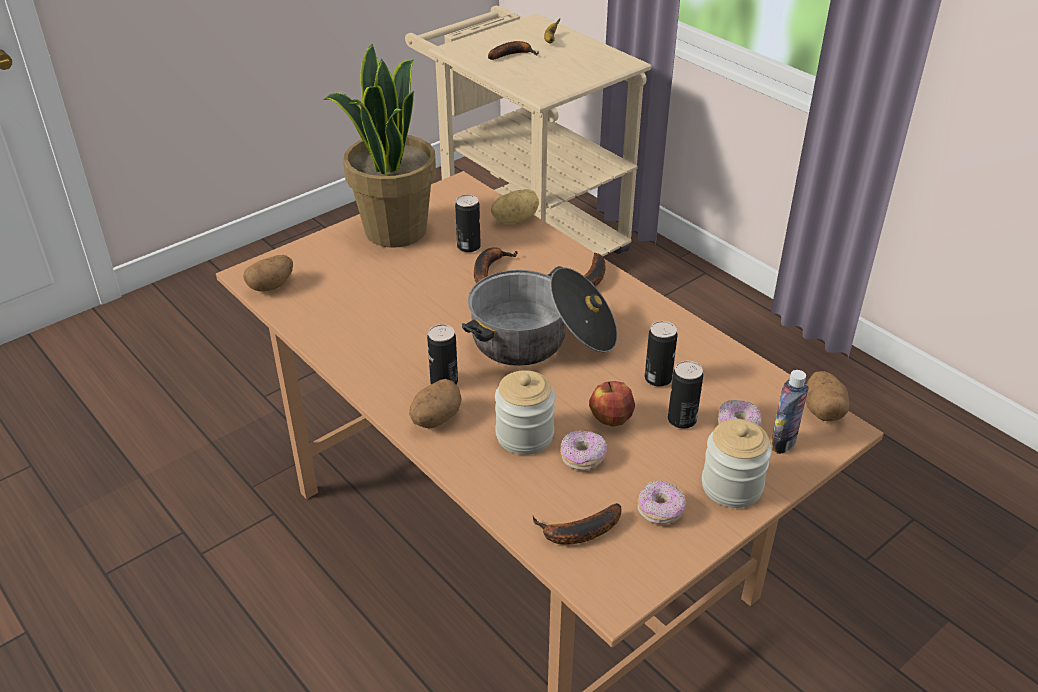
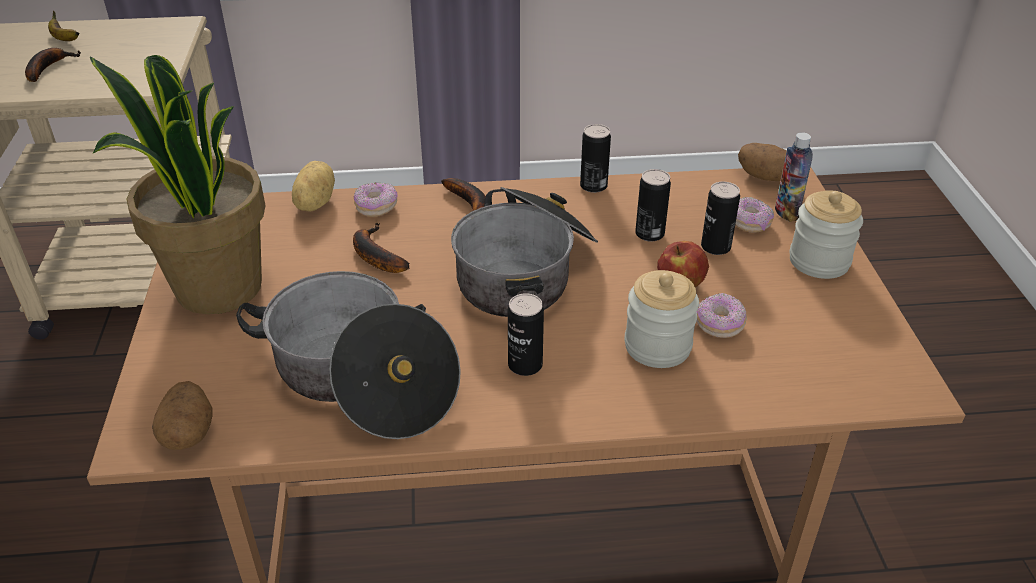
camera: 55 degrees left, 0 degrees up
(367, 322) = (360, 379): none -> cooking pot
(435, 419) = (578, 397): potato -> none
(468, 246) = (319, 251): can -> can (593, 186)
(577, 533) = (818, 374): banana -> none
(660, 510) = (822, 312): donut -> donut (376, 207)

